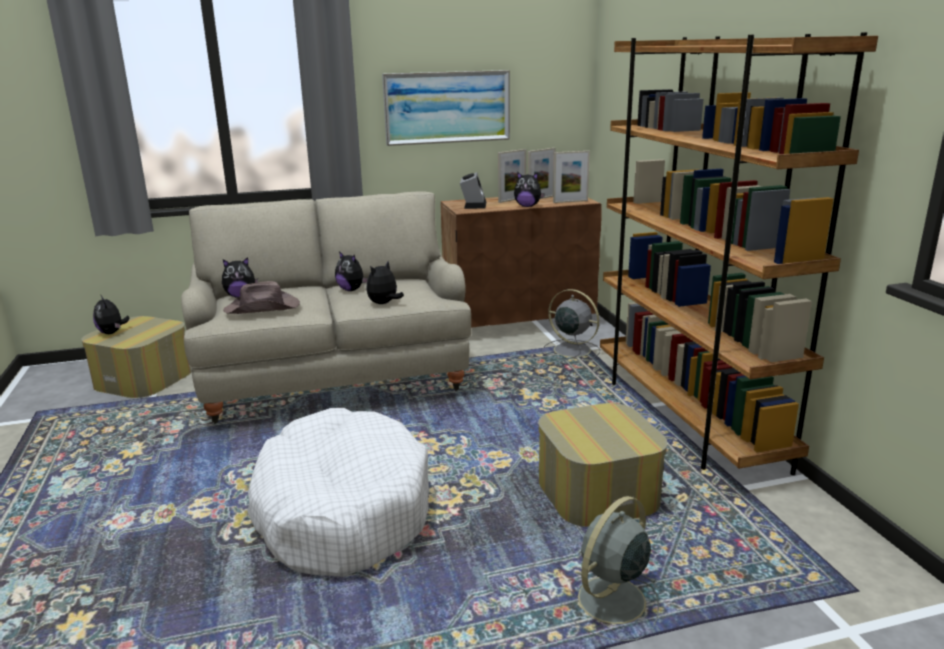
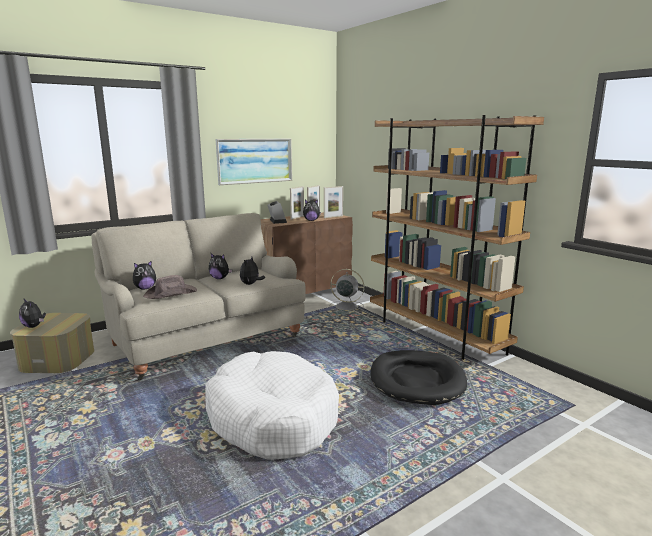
camera: 20 degrees left, 5 degrees down
(598, 492) = (417, 380): ottoman -> black dog bed
(609, 602) = (465, 436): grey fan -> none

